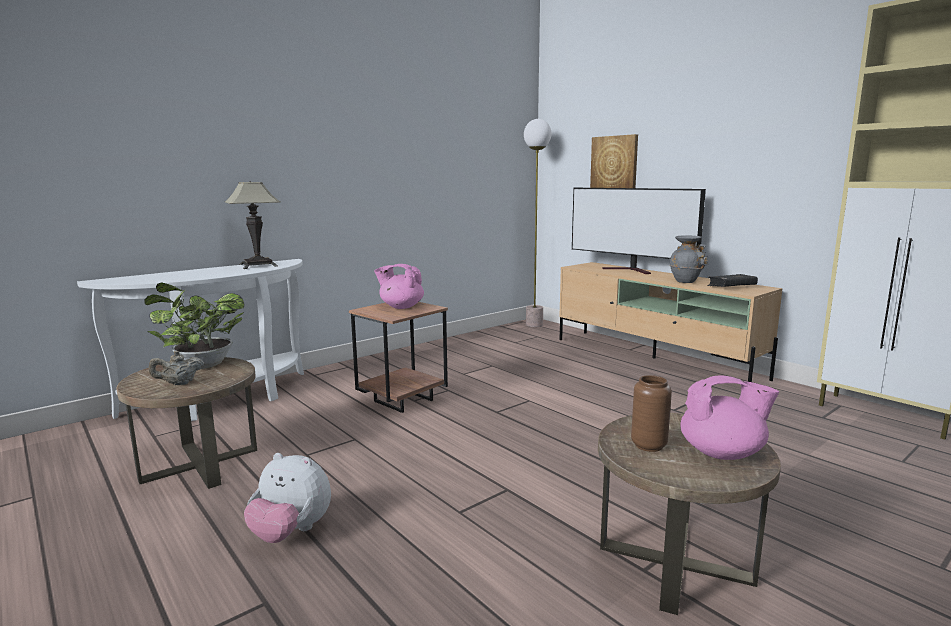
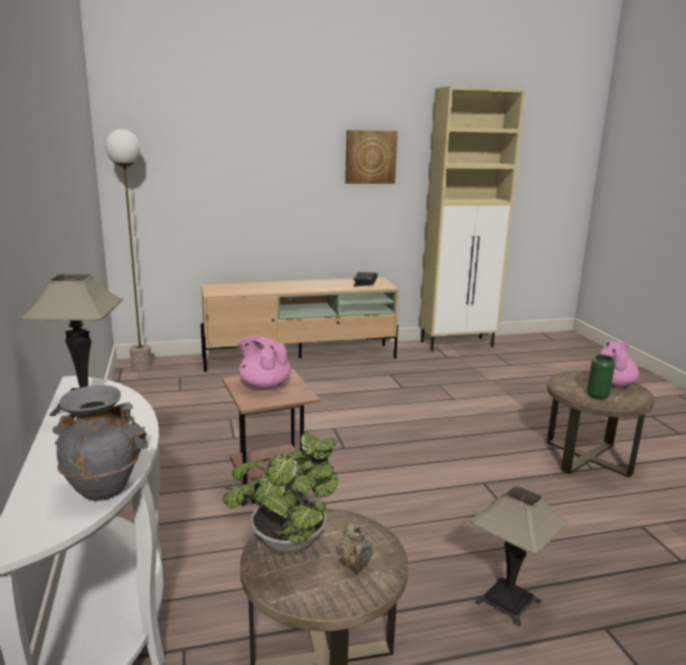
camera: 65 degrees left, 5 degrees up
(291, 533) = (508, 601): plush toy -> table lamp
(401, 307) = (264, 385): pink teapot -> pink teapot turned 90 degrees clockwise
(614, 163) = (216, 181): picture -> picture (370, 157)
(631, 270) = (264, 285): television -> none
(648, 445) = (597, 396): brown vase -> green vase
(686, 281) = (330, 286): grey vase -> grey vase (103, 488)

